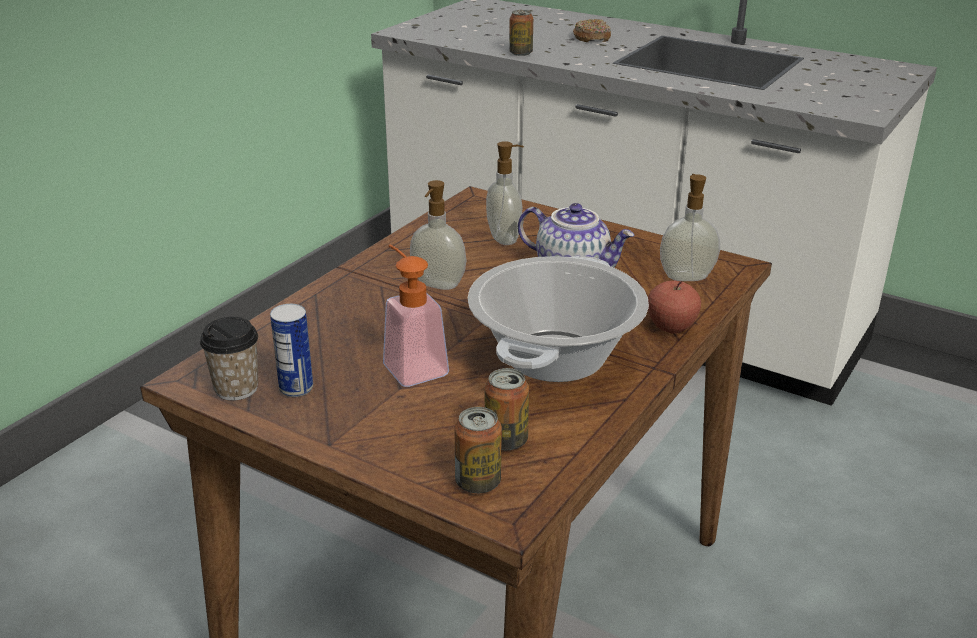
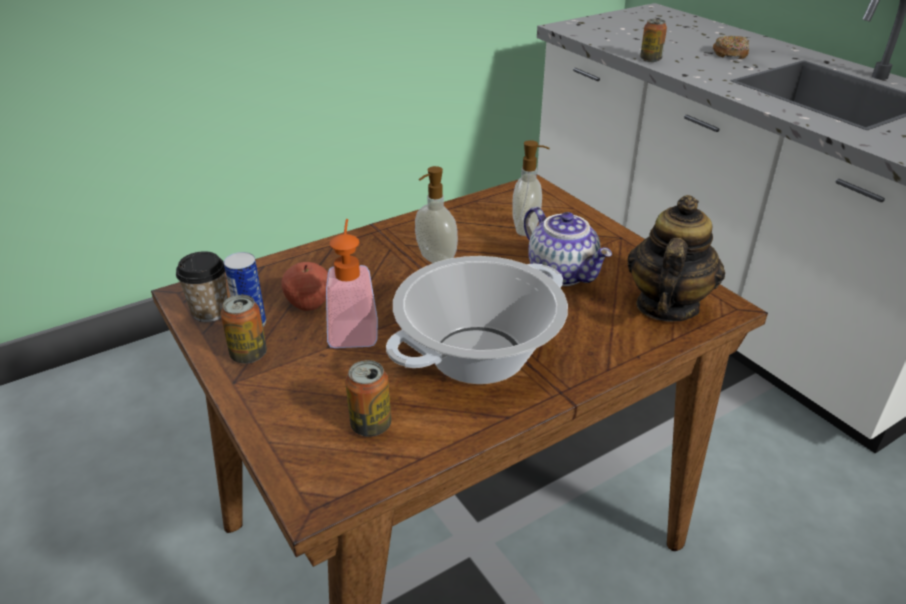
camera: 25 degrees right, 5 degrees up
(478, 482) = (315, 458): can -> can (248, 355)
(671, 327) = (610, 355): apple -> apple (309, 304)
(686, 276) = (666, 306): soap dispenser -> teapot

